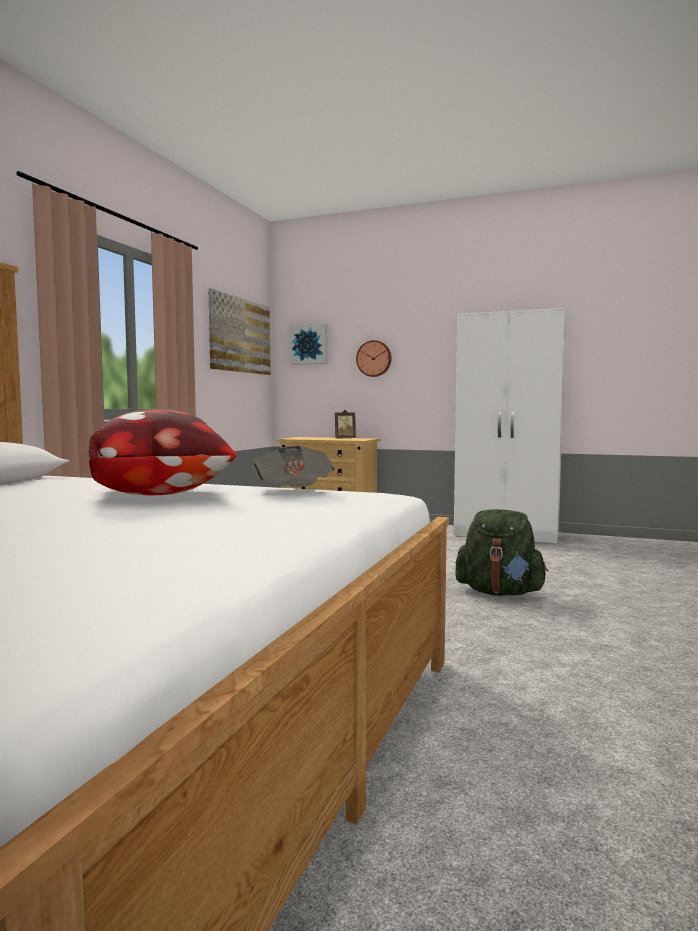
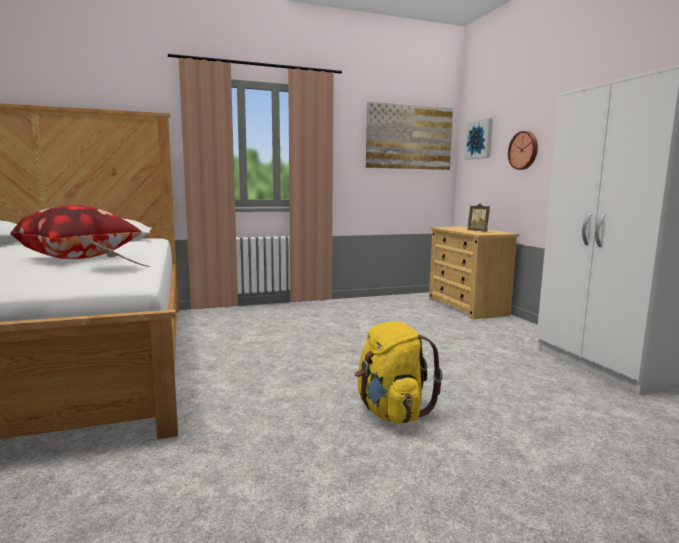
camera: 50 degrees right, 5 degrees up
(499, 592) = (391, 412): green backpack -> yellow backpack

